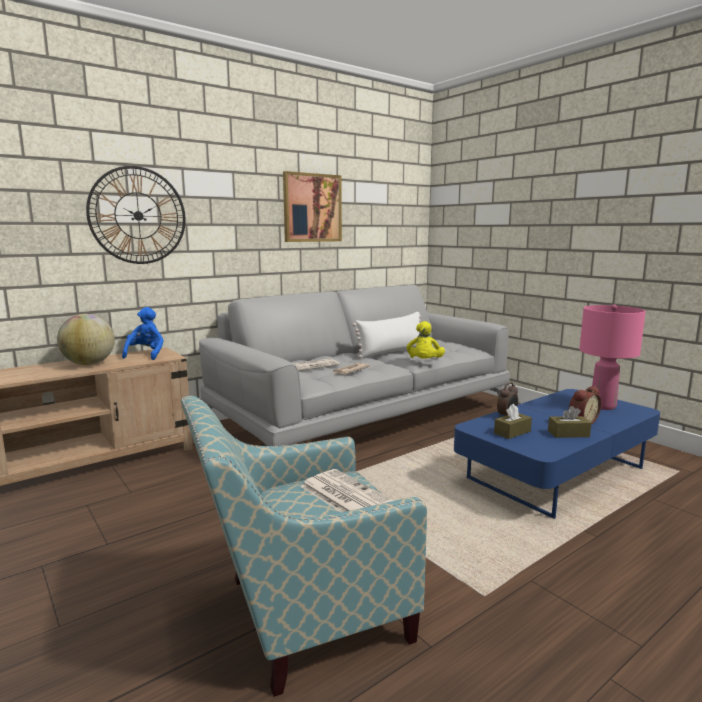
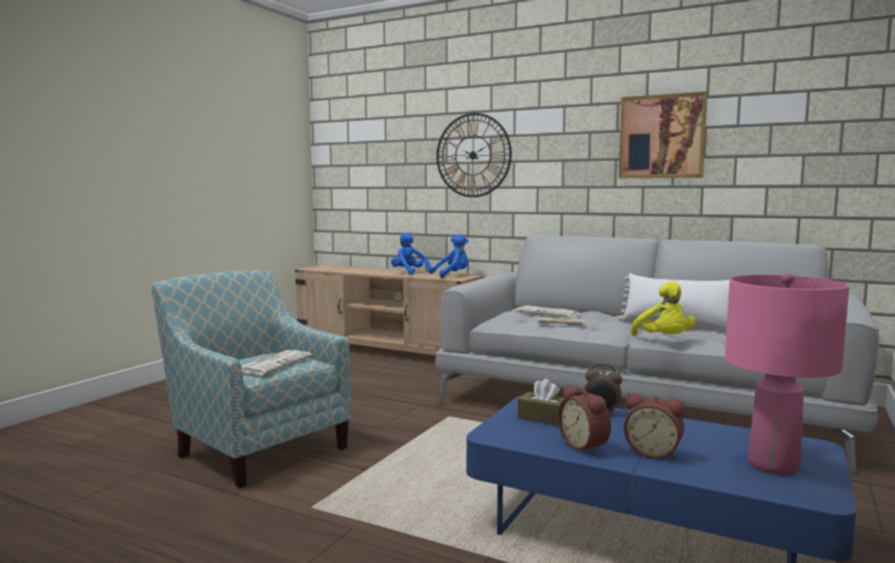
camera: 65 degrees right, 5 degrees down
(89, 364) = (409, 273): globe -> blue plush toy
(424, 362) = (664, 340): yellow plush toy -> yellow plush toy turned 90 degrees counterclockwise
(568, 434) = (585, 446): brown tissue box -> alarm clock

